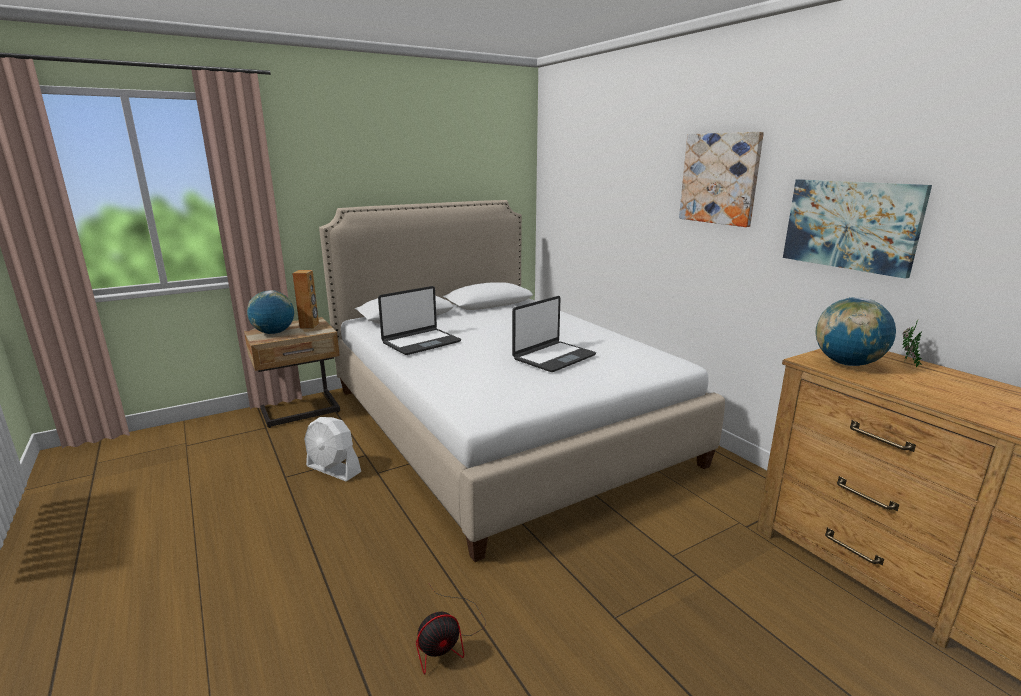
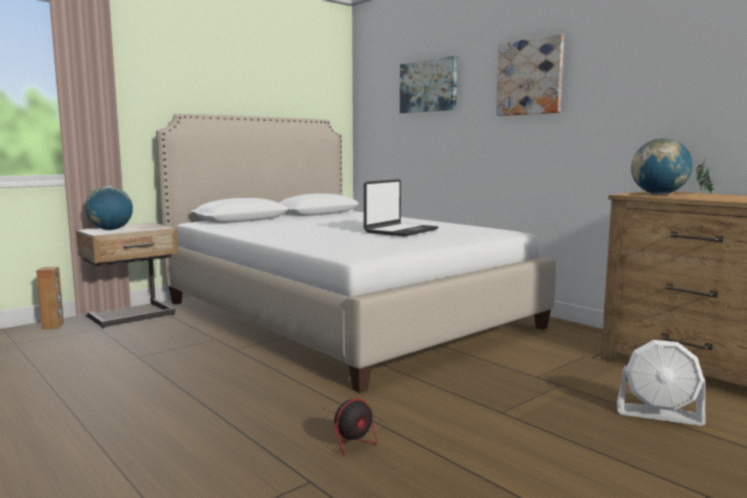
camera: 10 degrees left, 10 degrees down
(309, 326) = (145, 226): brown speaker -> brown speaker (53, 326)
(333, 469) = (188, 349): white fan -> white fan (659, 414)
(421, 342) = (268, 228): laptop -> none
(851, 225) = (642, 97): picture -> picture (428, 86)

